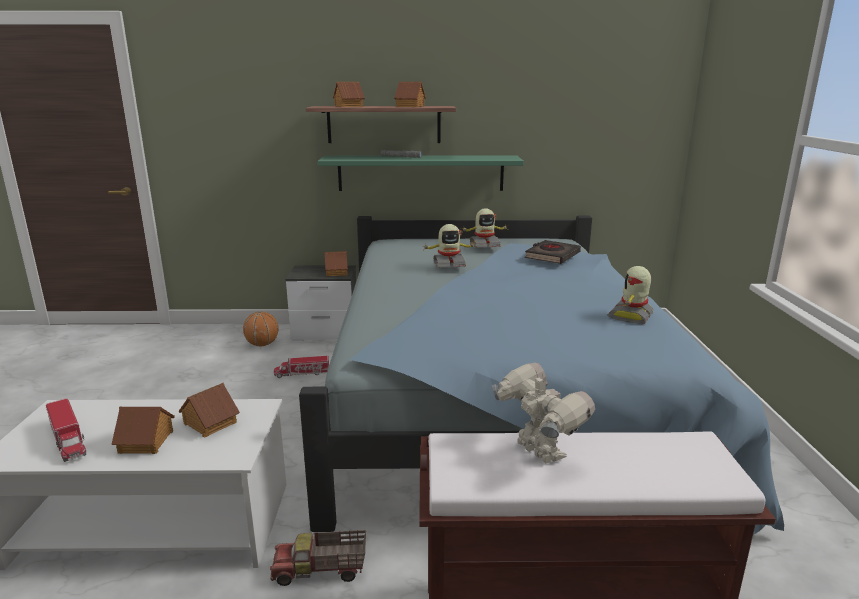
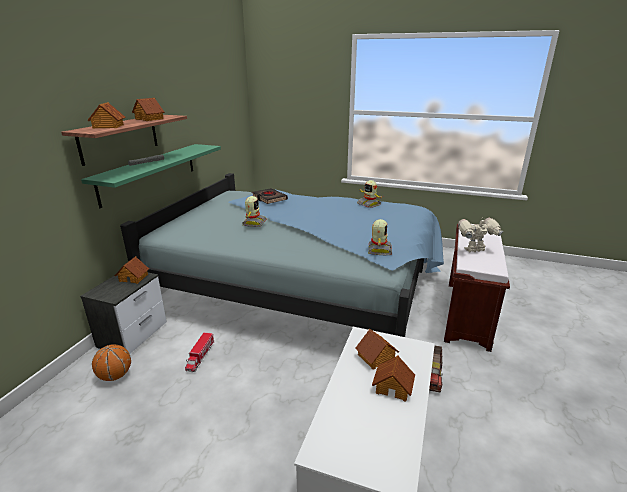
camera: 70 degrees left, 5 degrees up
(68, 440) = (379, 433): toy truck -> none
(484, 245) = (226, 208): toy robot -> toy robot (379, 250)

